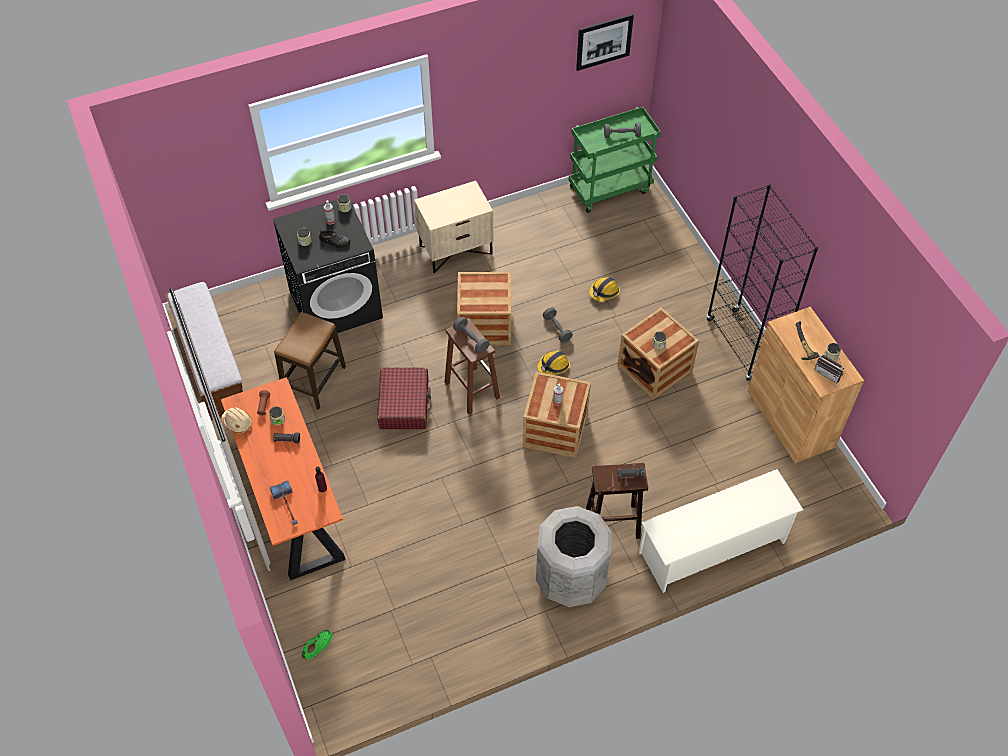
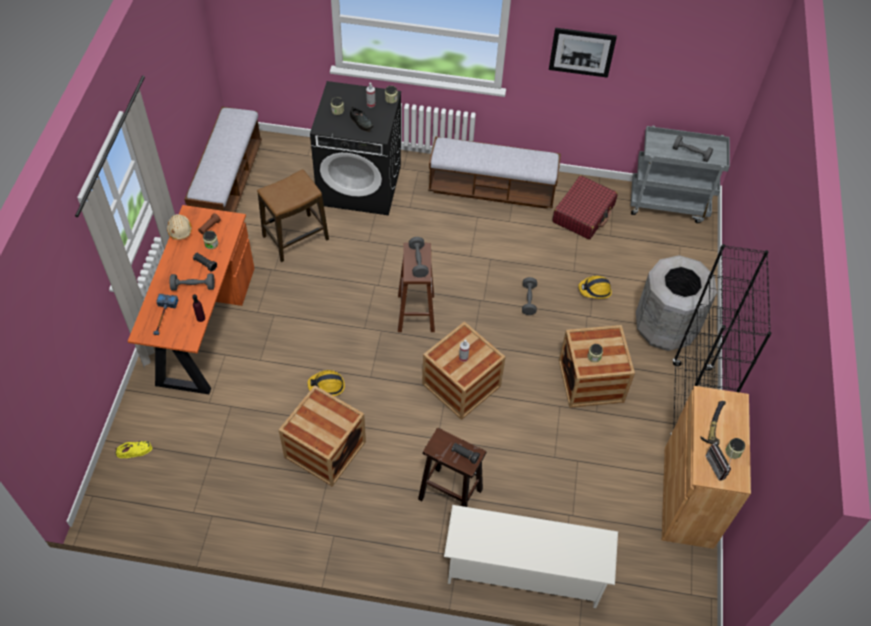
camera: 30 degrees right, 0 degrees up
(292, 465) = (193, 286): none -> grey dumbbell
(317, 645) = (134, 450): green shoe -> yellow shoe
(404, 404) = (352, 294): red suitcase -> red suitcase (583, 213)
(456, 249) = (492, 189): beige nightstand -> bench
(484, 324) = (468, 264): crate -> crate (325, 449)
(553, 366) = (501, 330): hard hat -> hard hat (327, 386)
(570, 579) = (376, 521): grey trash can -> grey trash can (664, 328)
(604, 42) = (703, 50): picture -> picture (582, 52)
(610, 188) = (668, 203): green cart -> grey cart

